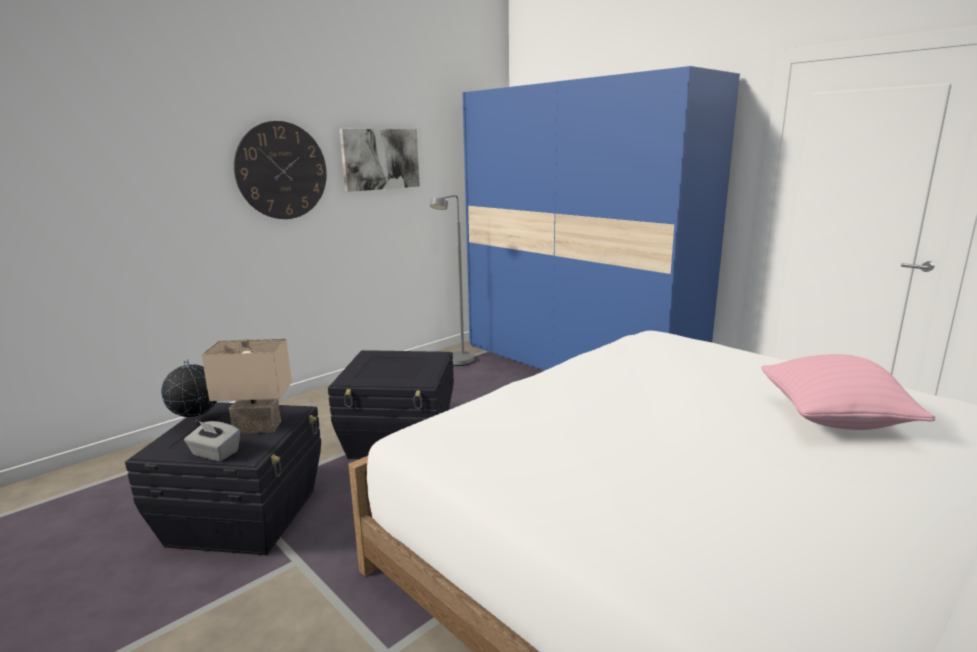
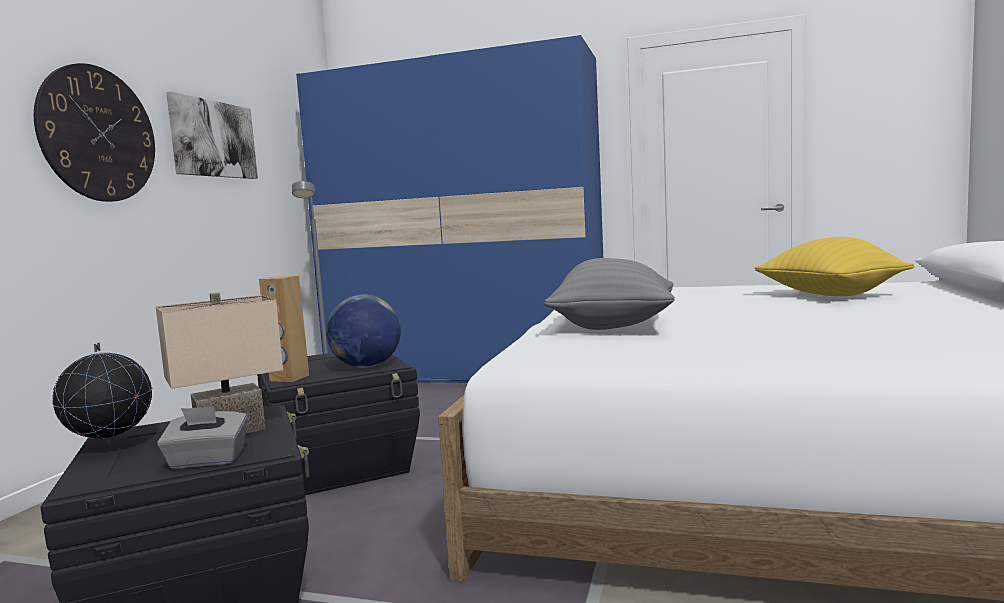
camera: 30 degrees left, 10 degrees down
(352, 376) = (289, 378): none -> brown speaker
(408, 377) = (366, 366): none -> globe
(546, 411) = (614, 327): none -> grey pillow
(833, 420) = (830, 296): pink pillow -> yellow pillow

